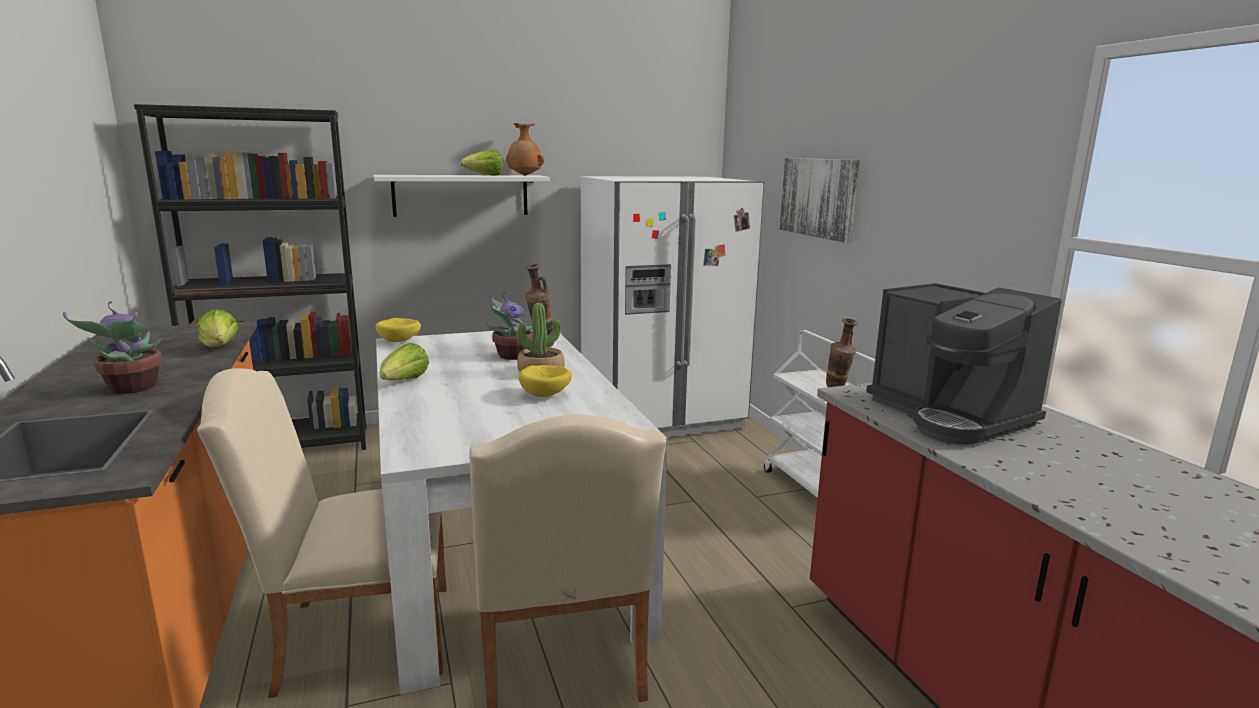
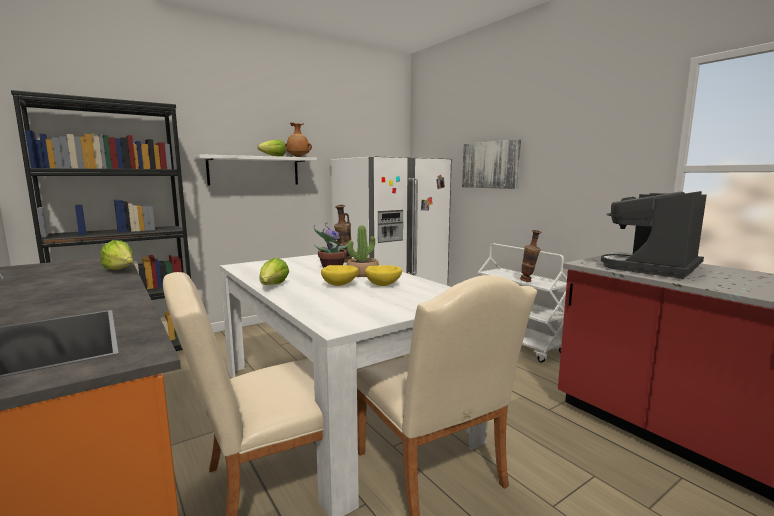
camera: 15 degrees left, 5 degrees down
(131, 389) = (71, 299): potted plant -> none
(400, 341) = (240, 265): yellow bowl -> yellow bowl (340, 285)
(950, 416) = (655, 268): coffee machine -> coffee machine turned 90 degrees clockwise

